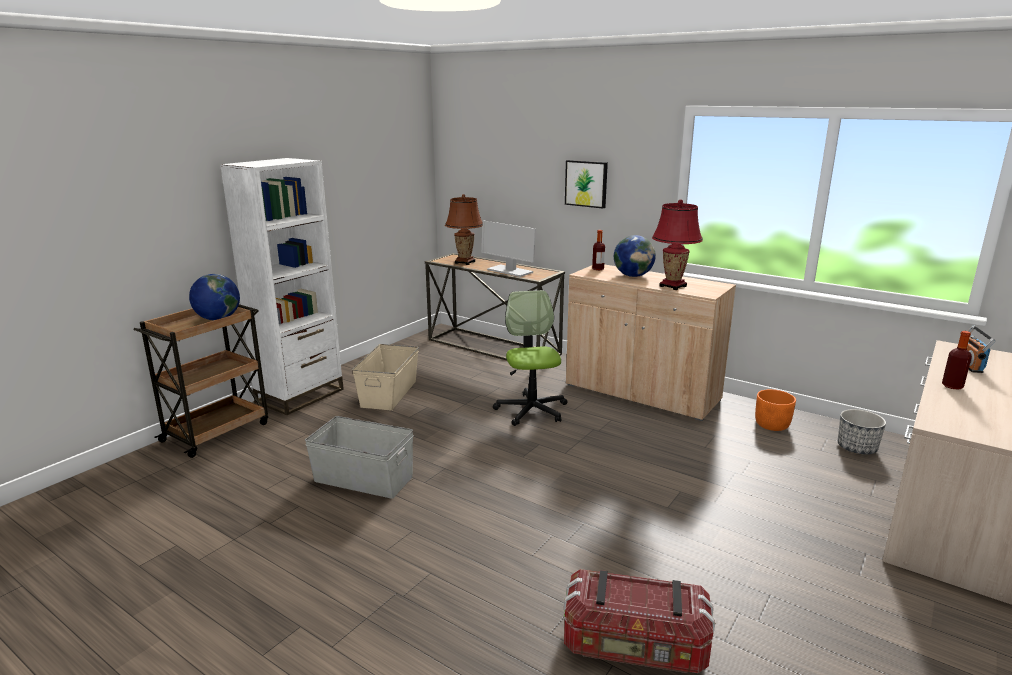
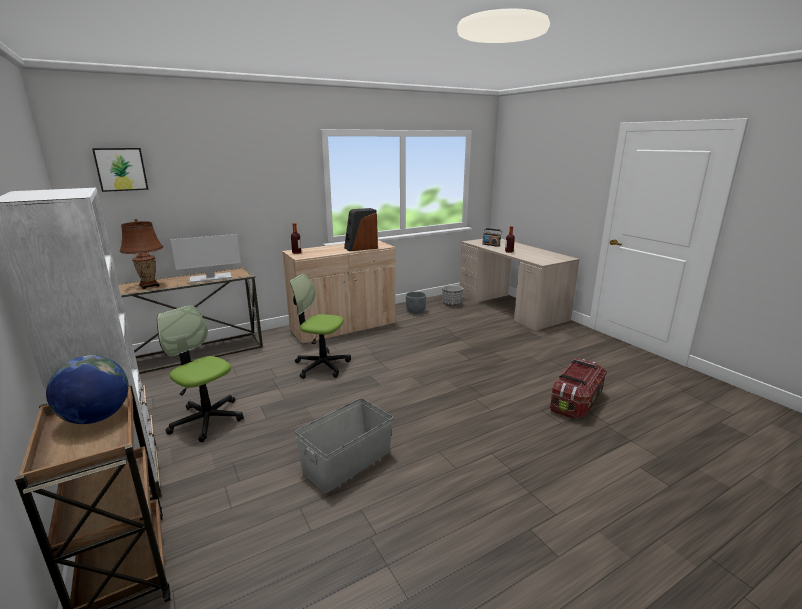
camera: 65 degrees left, 0 degrees up
(389, 393) = (207, 420): beige storage box -> office chair
(586, 183) = (252, 192): picture -> picture (121, 169)
(633, 276) = (326, 250): globe -> none
(672, 286) = (361, 248): red table lamp -> speaker
(771, 425) = (415, 311): orange planter -> grey planter

